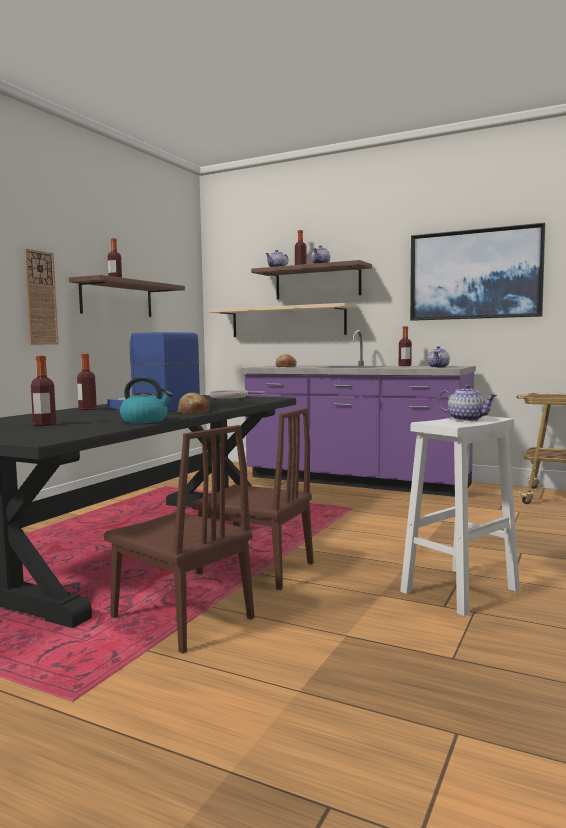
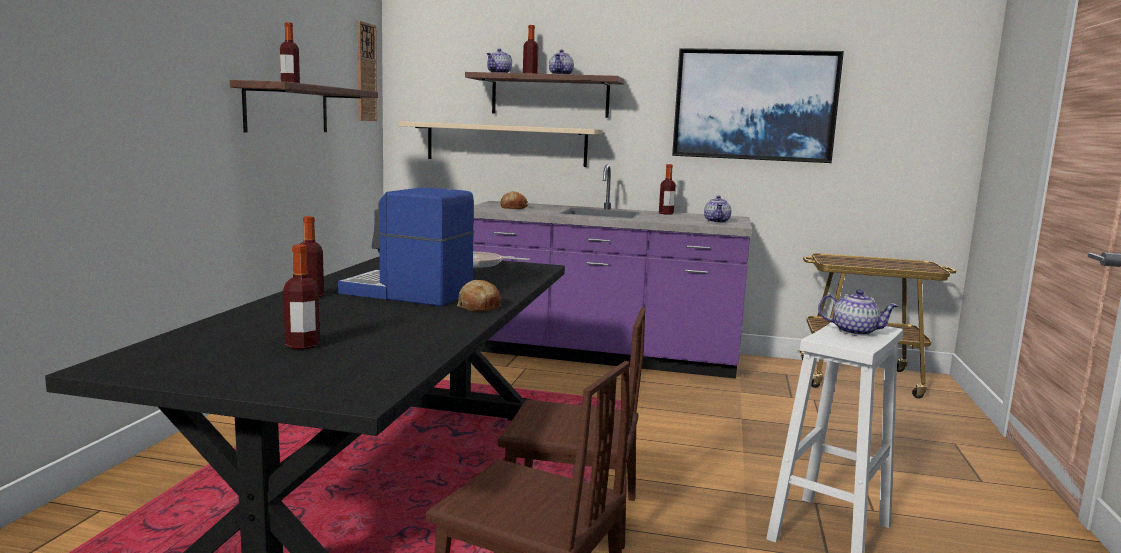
camera: 15 degrees left, 5 degrees up
(40, 298) = (194, 112): wall clock -> wall clock (366, 72)
(145, 421) = (443, 333): kettle -> none

